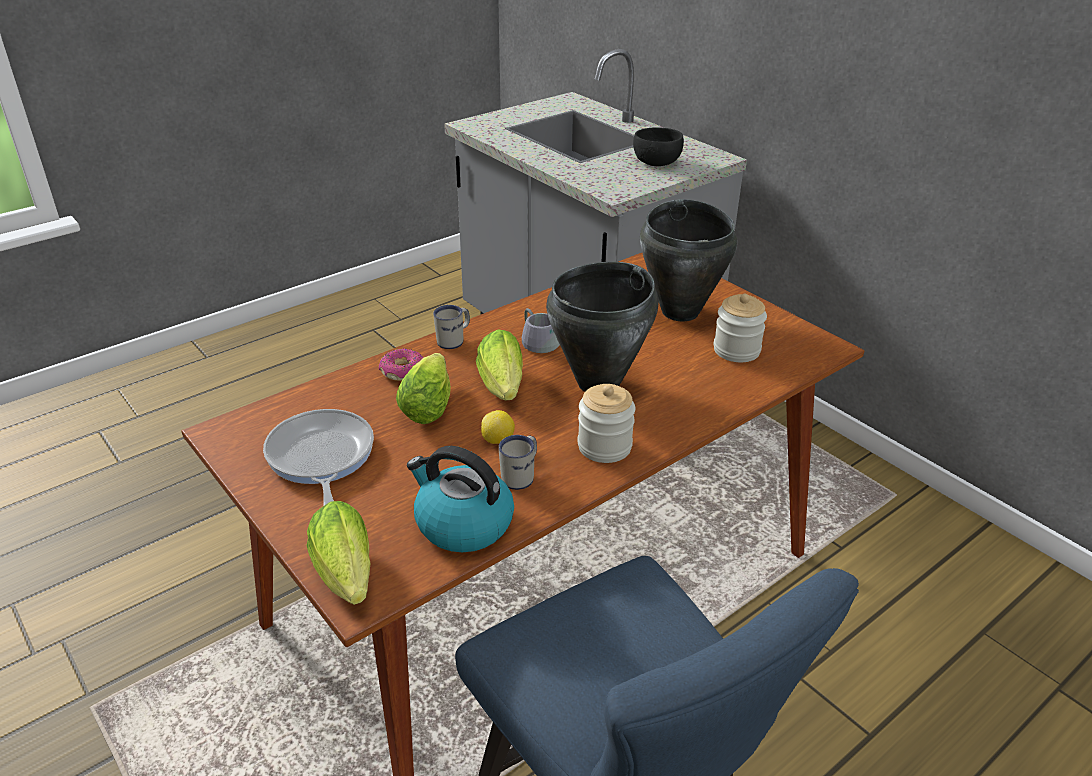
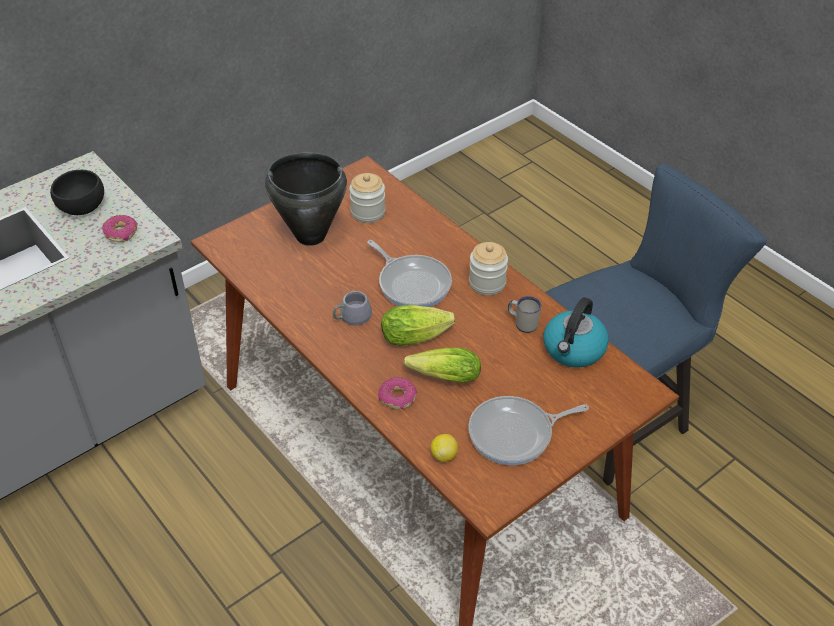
camera: 90 degrees left, 10 degrees up
(346, 576) = (630, 401): lettuce -> none
(454, 340) = (349, 368): white mug -> none
(498, 440) = (485, 336): lemon -> lemon (444, 455)
(599, 383) = (412, 283): black cooking pot -> frying pan
(618, 179) = (121, 233): none -> donut

